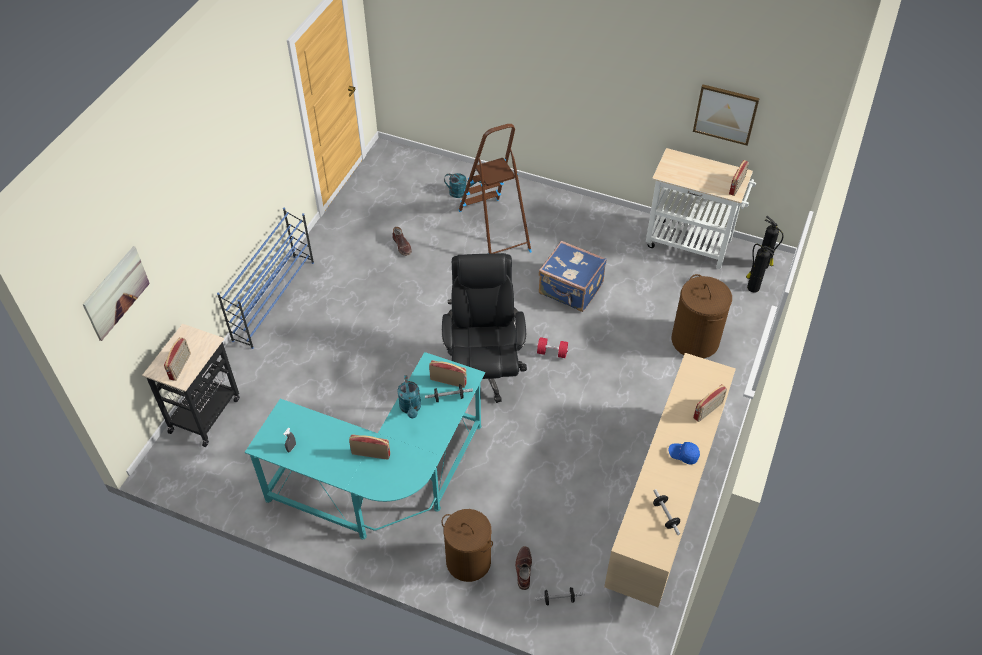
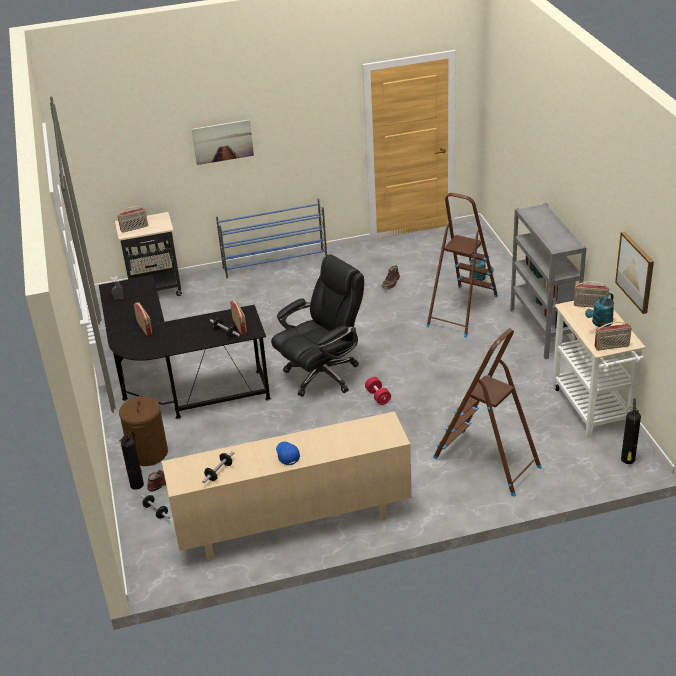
camera: 55 degrees right, 15 degrees down
(116, 292) = (111, 145): picture -> picture (222, 141)
(384, 482) = (176, 384): turquoise desk -> black desk
(411, 408) = (199, 323): turquoise watering can -> turquoise watering can (600, 323)
(570, 290) = (453, 374): blue suitcase -> none
(571, 205) = (542, 330): none -> grey bookcase
(695, 341) = (486, 462): brown laundry basket -> brown step ladder
(708, 411) = (347, 449): radio -> radio (590, 306)
(752, 287) = (592, 466): fire extinguisher -> fire extinguisher (137, 484)

